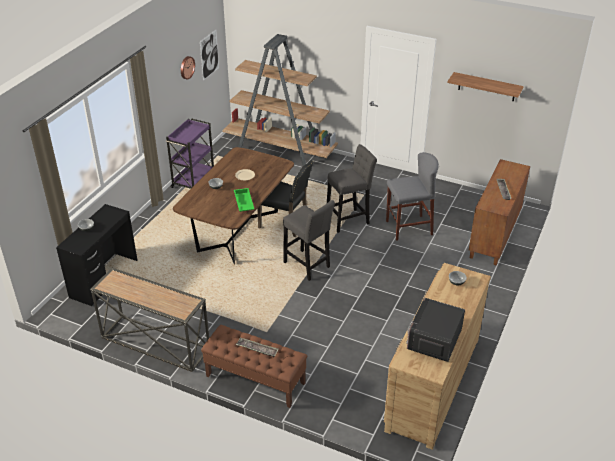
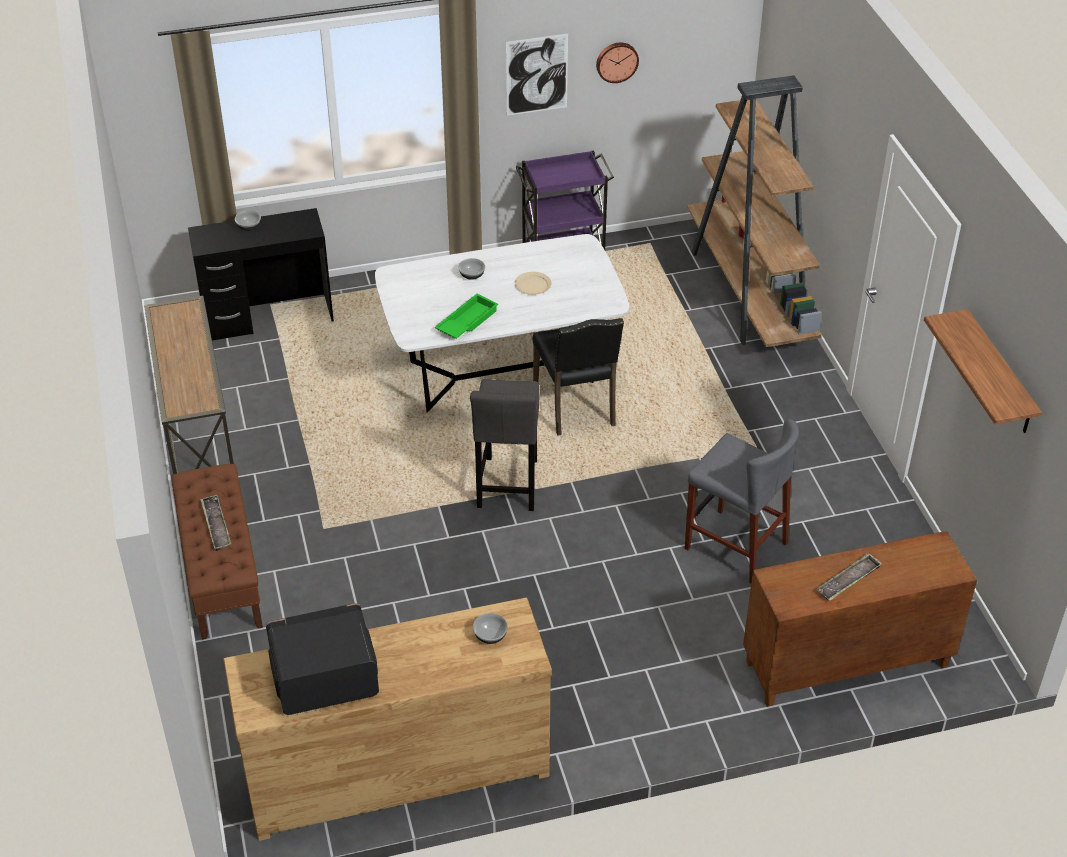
camera: 50 degrees right, 5 degrees up
(209, 55) = (695, 59): picture -> picture (537, 75)
(239, 232) = (501, 373): brown dining table -> white dining table
(349, 220) = (670, 468): grey stool -> none

